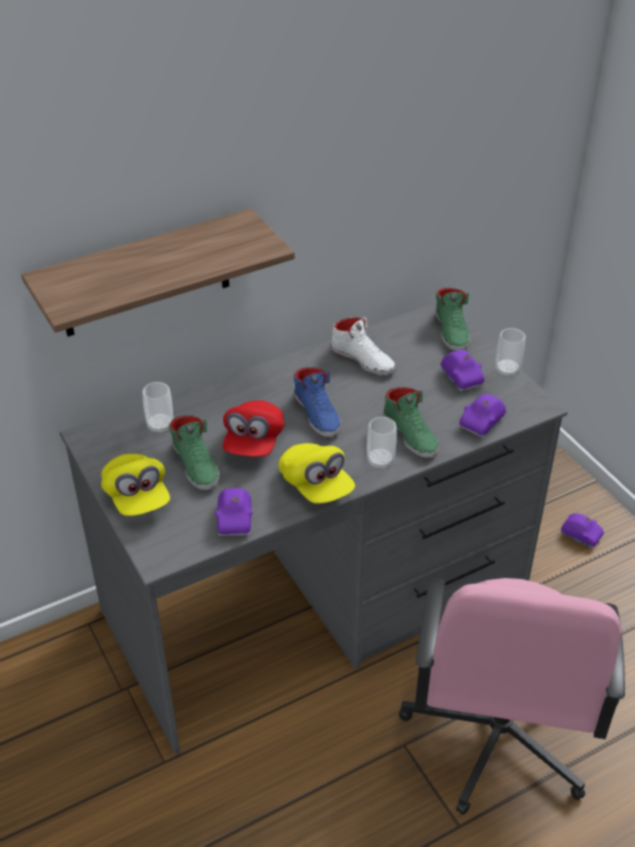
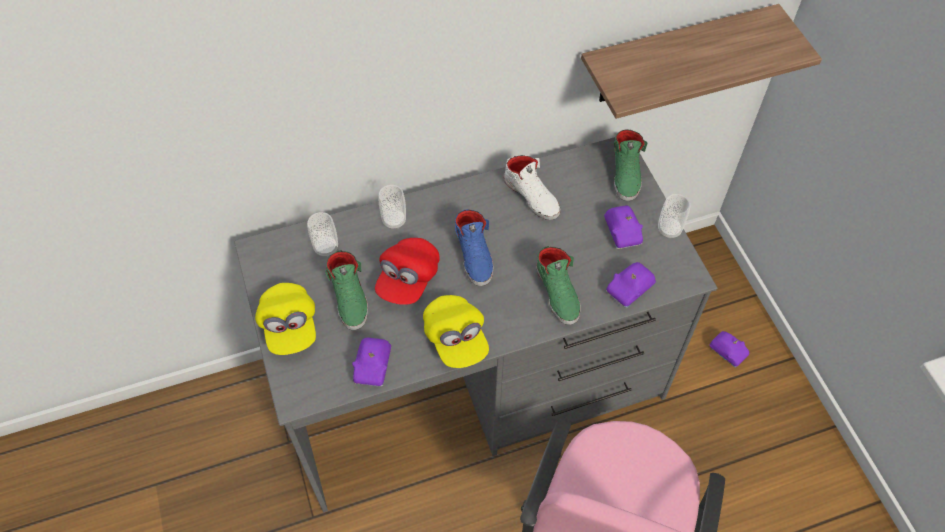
camera: 10 degrees right, 15 degrees up
(145, 275) = (314, 116): shelf -> shelf (675, 55)
(380, 461) = (522, 320): cup -> cup (394, 220)

